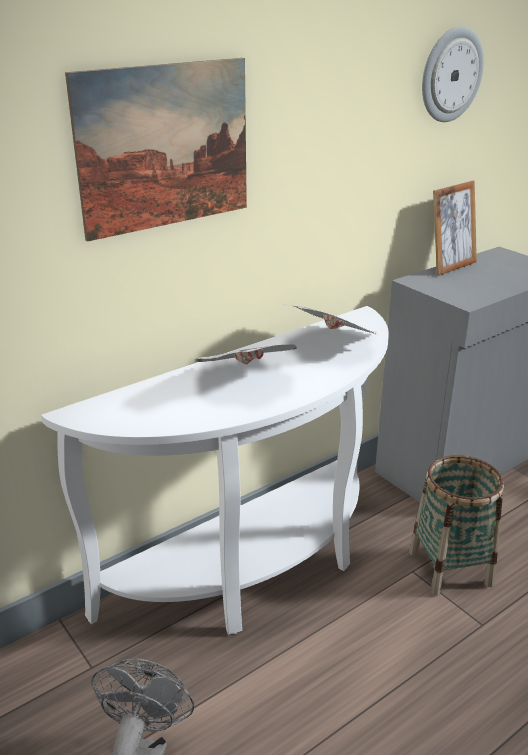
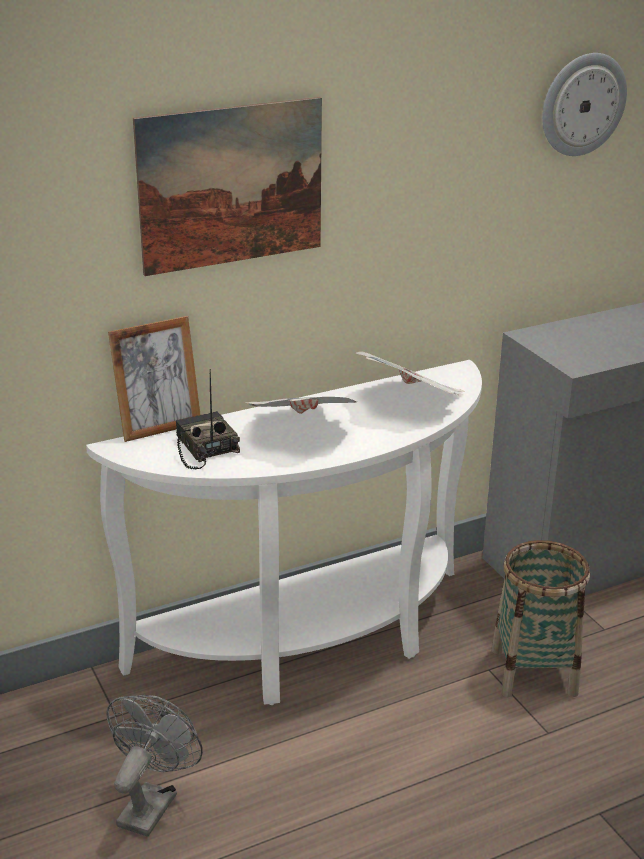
camera: 10 degrees right, 0 degrees up
(158, 406) = (203, 448): none -> radio
(450, 266) = (581, 321): picture frame -> picture frame (159, 427)

